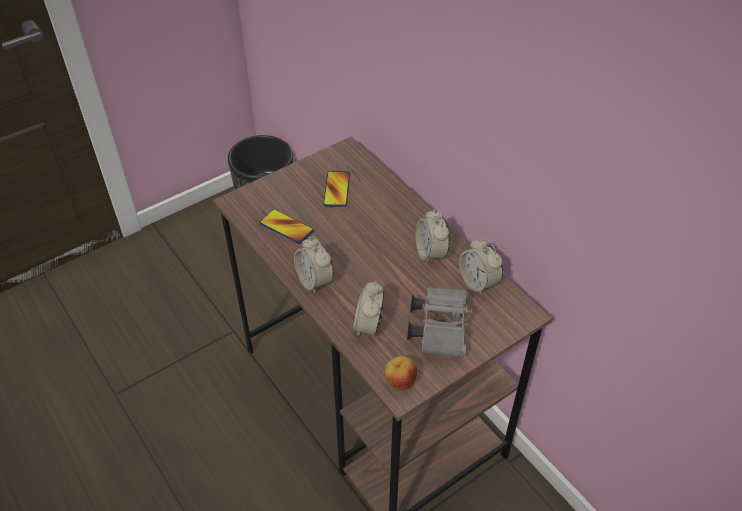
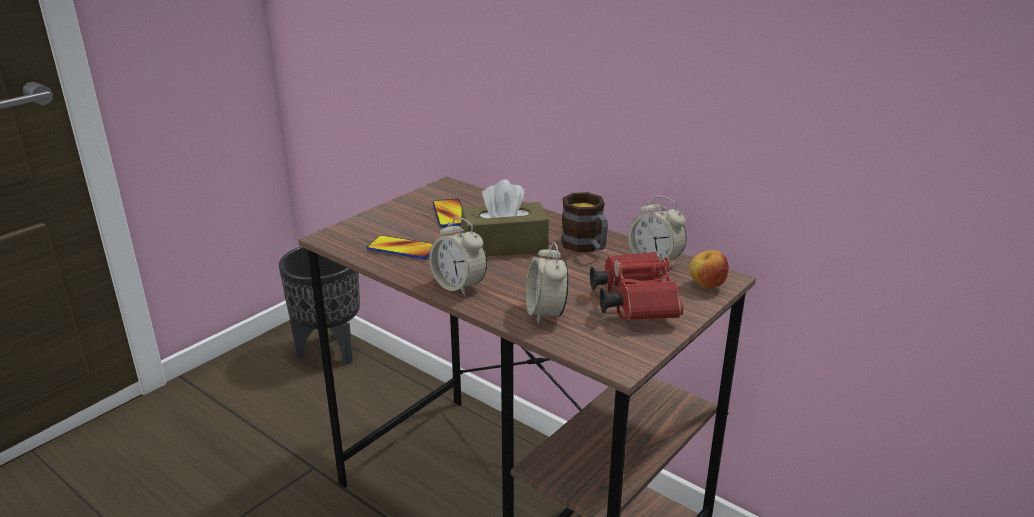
camera: 15 degrees left, 20 degrees down
(366, 238) = (504, 245): none -> brown tissue box
(400, 382) = (614, 355): apple -> apple (706, 286)
(430, 253) = (586, 247): alarm clock -> mug
(439, 327) = (633, 302): grey binoculars -> red binoculars

